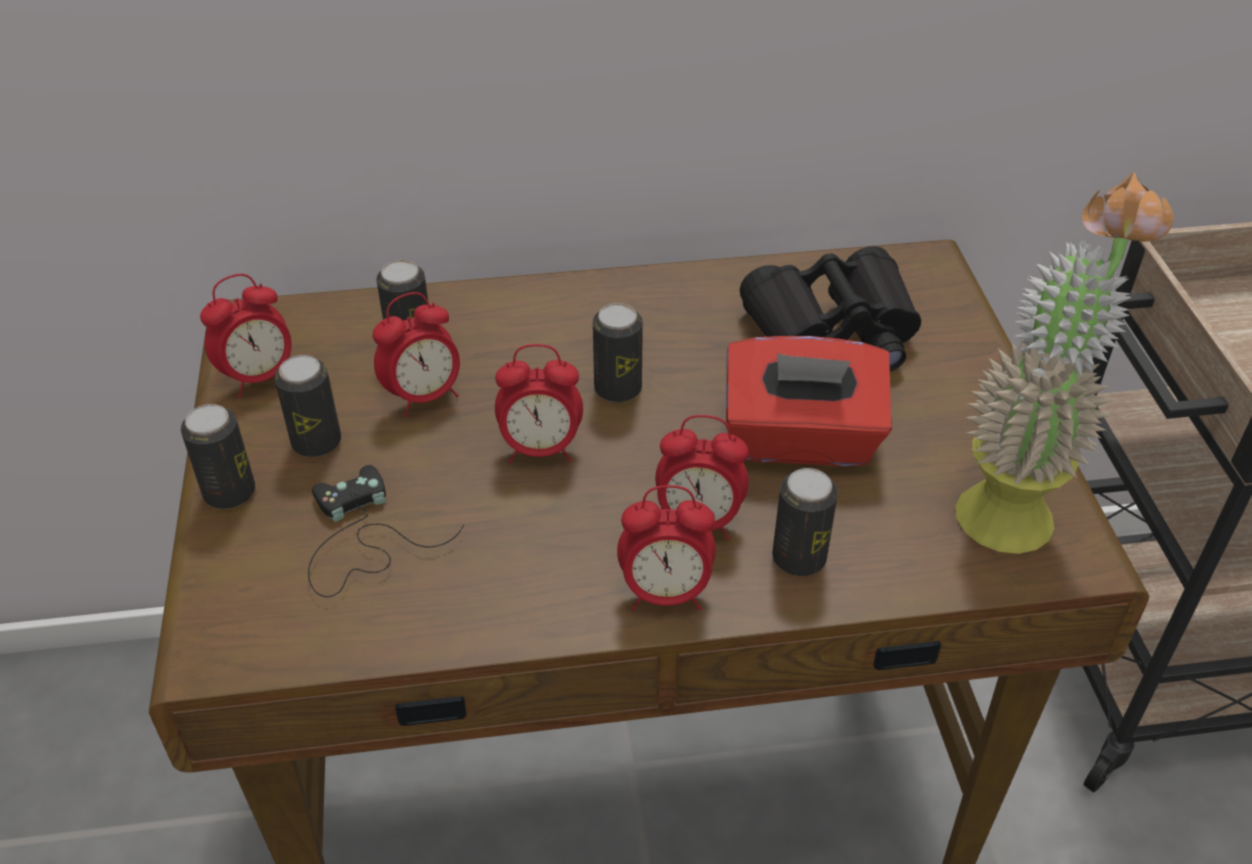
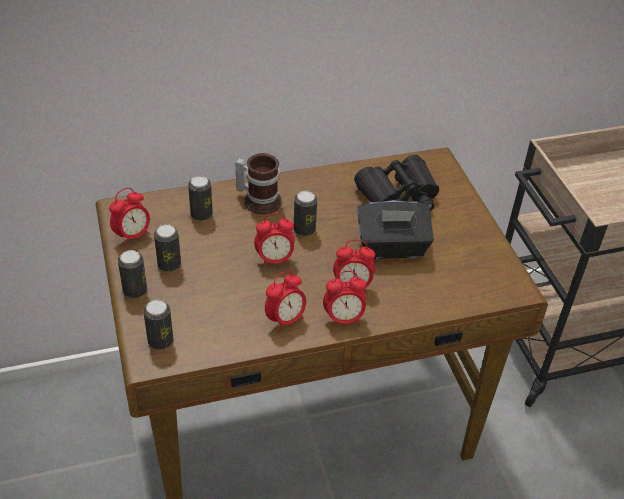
camera: 10 degrees left, 0 degrees up
(362, 538) = (202, 306): black game controller -> none
(424, 397) = (214, 239): alarm clock -> alarm clock (285, 320)
(538, 321) = (260, 199): none -> mug
(799, 558) = (399, 299): can -> can (160, 341)
(801, 440) = (392, 247): red tissue box -> black tissue box
(1015, 502) = (489, 268): potted plant -> none

